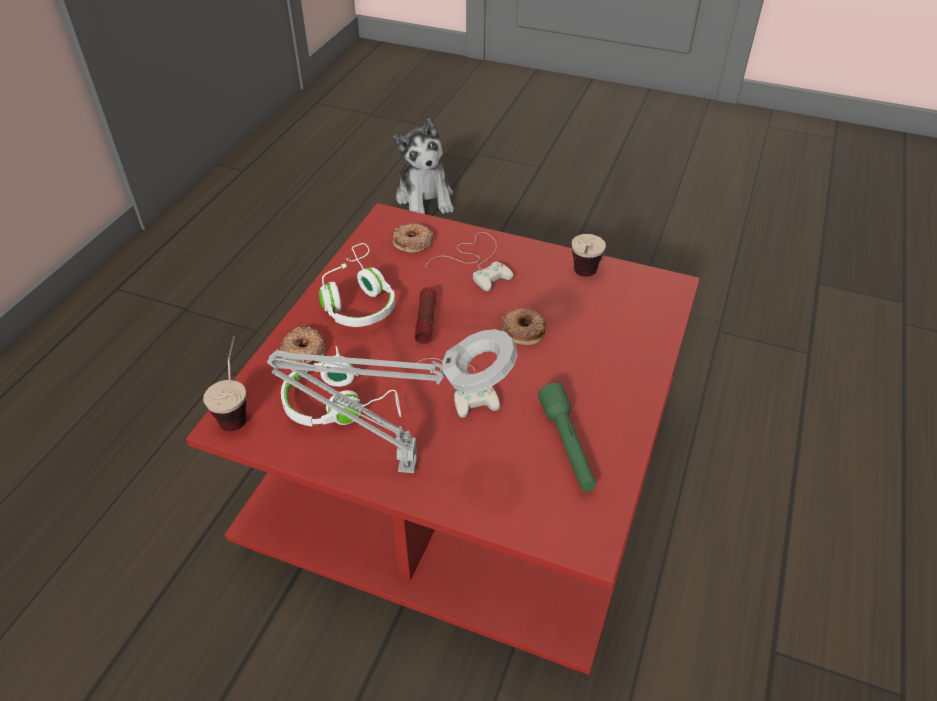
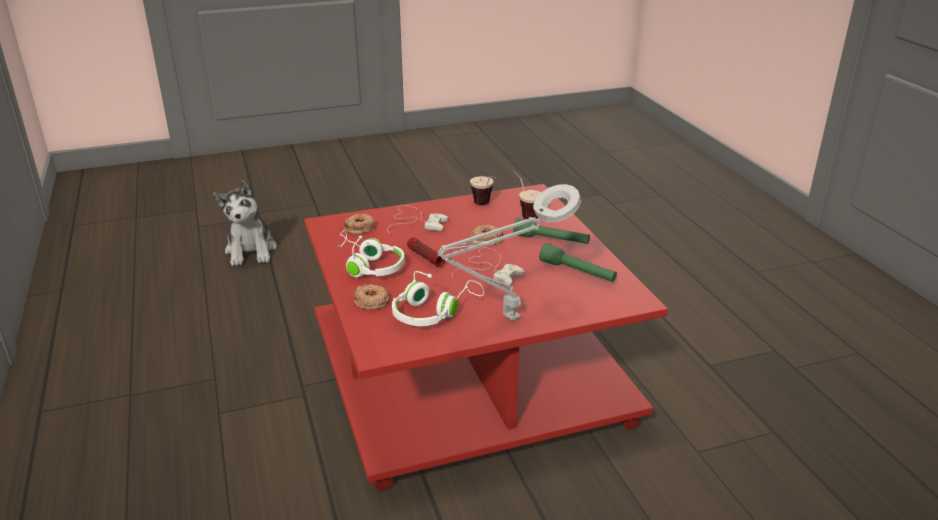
camera: 40 degrees left, 15 degrees down
(237, 408) = (372, 343): cup -> cup (524, 213)
(425, 198) = (251, 250): plush toy -> plush toy turned 45 degrees clockwise
(597, 375) = (551, 240): none -> green flashlight

